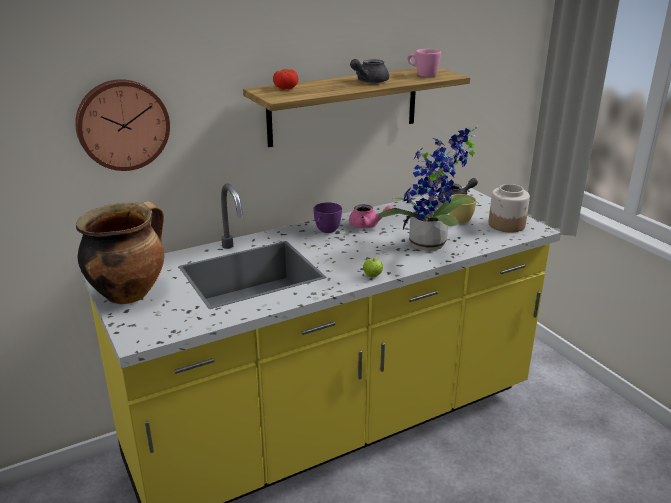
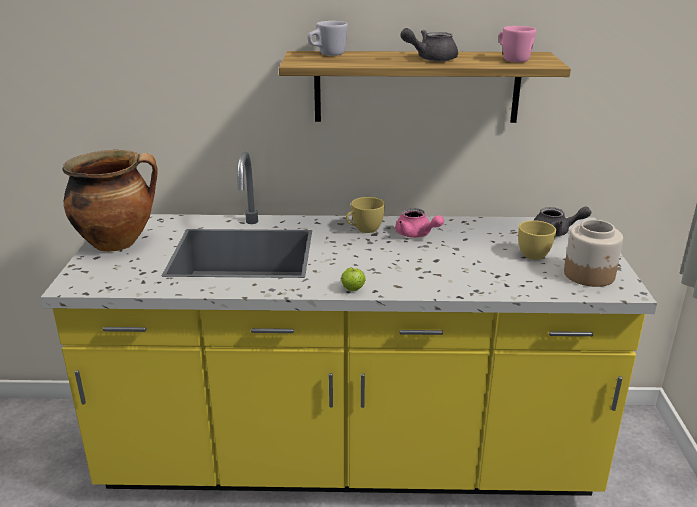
camera: 30 degrees right, 0 degrees up
(122, 124) = (154, 72): wall clock -> none
(285, 88) = (327, 55): tomato -> white mug
(326, 231) = (363, 230): purple cup -> yellow cup
(431, 246) = (460, 275): potted plant -> none

